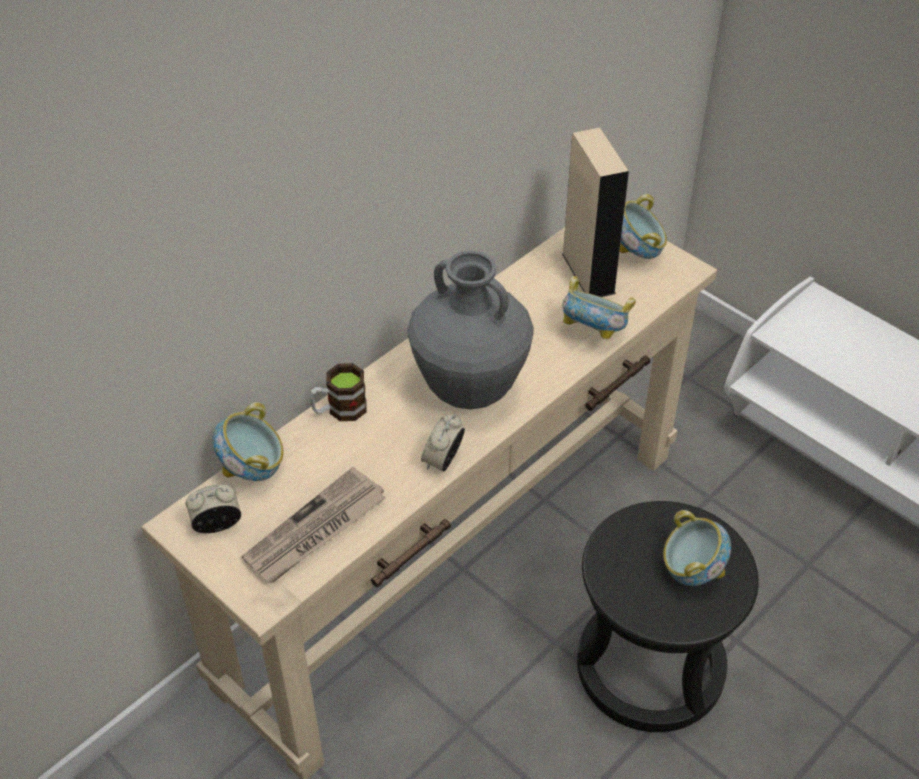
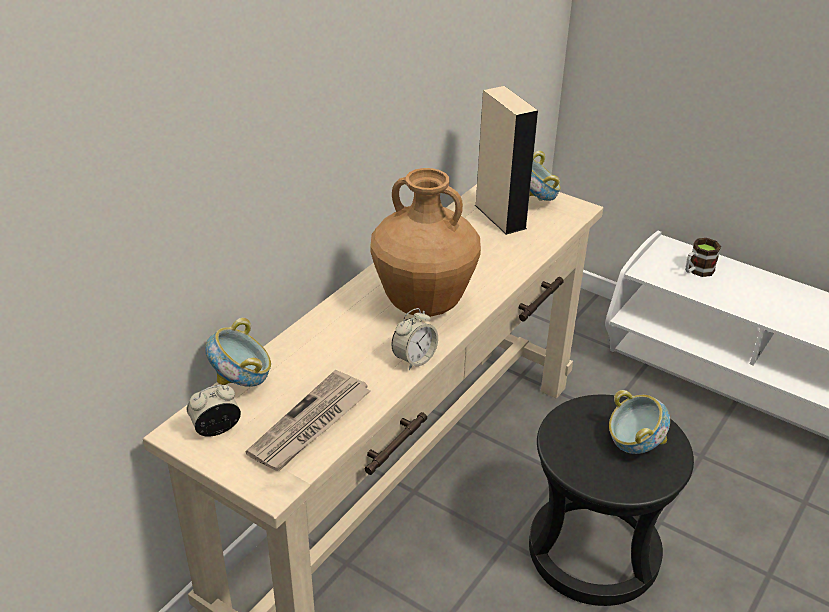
camera: 10 degrees left, 10 degrees down
(339, 410) = (312, 329): mug -> mug (697, 271)
(443, 461) = (414, 359): alarm clock -> alarm clock turned 150 degrees counterclockwise
(470, 389) = (424, 304): grey vase -> brown vase
(594, 333) = (517, 257): bowl -> none

